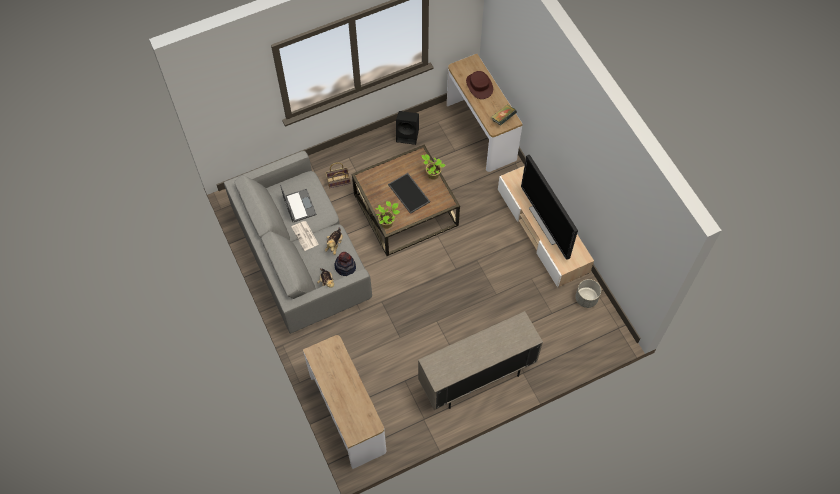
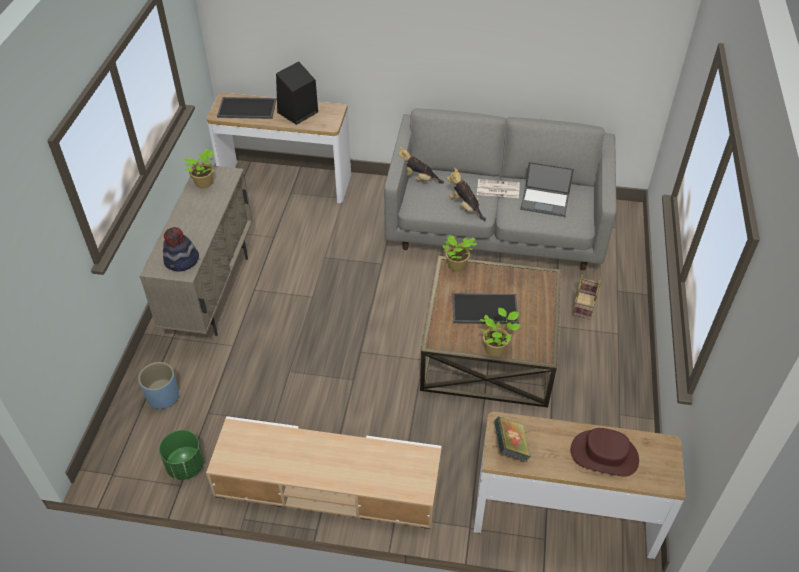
camera: 125 degrees right, 15 degrees down
(345, 267) = (427, 202): hat -> hat (182, 261)
(352, 411) = (248, 108): none -> tray
(408, 135) = (616, 418): black speaker -> black speaker (297, 113)
(448, 370) = (205, 184): none -> potted plant
(546, 223) = (314, 453): television -> none
(561, 343) = (163, 397): none -> blue planter
(586, 298) = (186, 466): grey planter -> green planter

